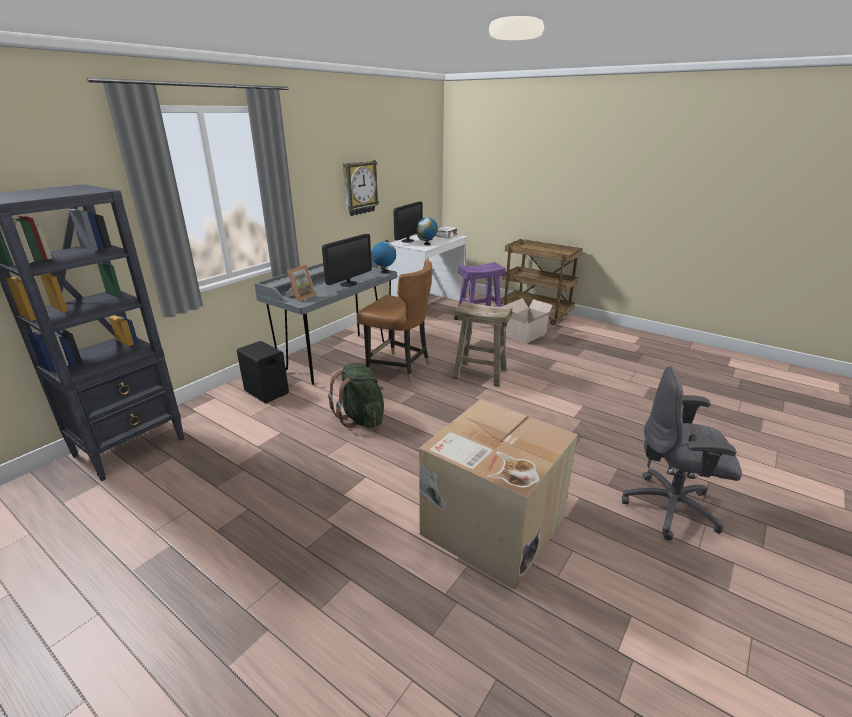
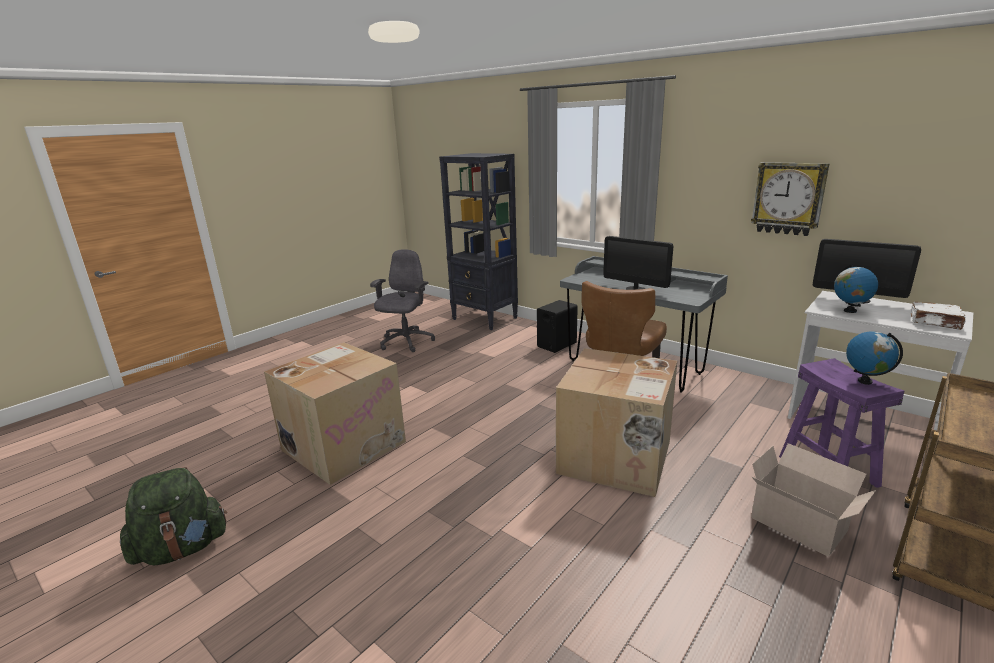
camera: 95 degrees right, 5 degrees down
(301, 297) = (588, 278): picture frame -> none
(361, 418) = (511, 386): green backpack -> green backpack (182, 548)
(384, 272) = (692, 300): globe -> globe (865, 381)
(480, 374) = (616, 458): beige stool -> cardboard box
(671, 508) = (297, 571): grey office chair -> grey office chair (406, 342)

